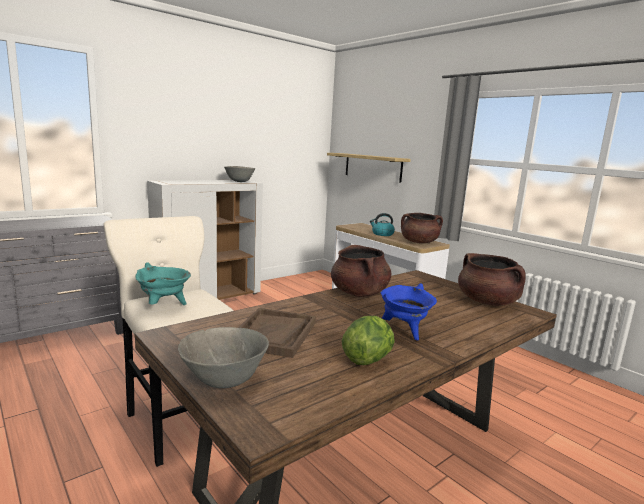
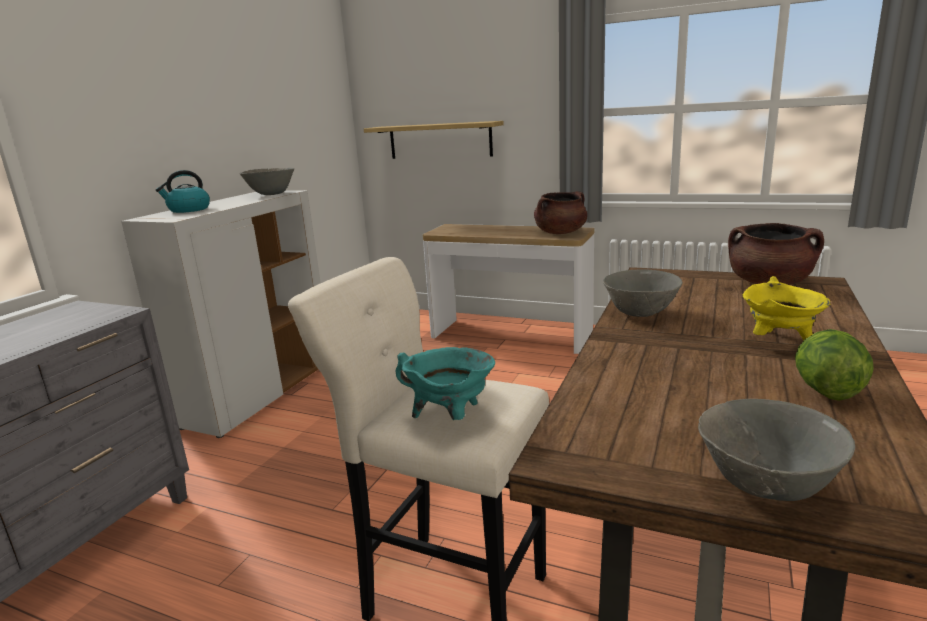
camera: 25 degrees left, 5 degrees up
(274, 334) = (674, 400): brown tray -> none
(359, 293) = (640, 314): brown cooking pot -> grey bowl
(382, 234) = (500, 233): kettle -> kettle (188, 210)
(404, 331) = (779, 343): blue cooking pot -> yellow cooking pot

